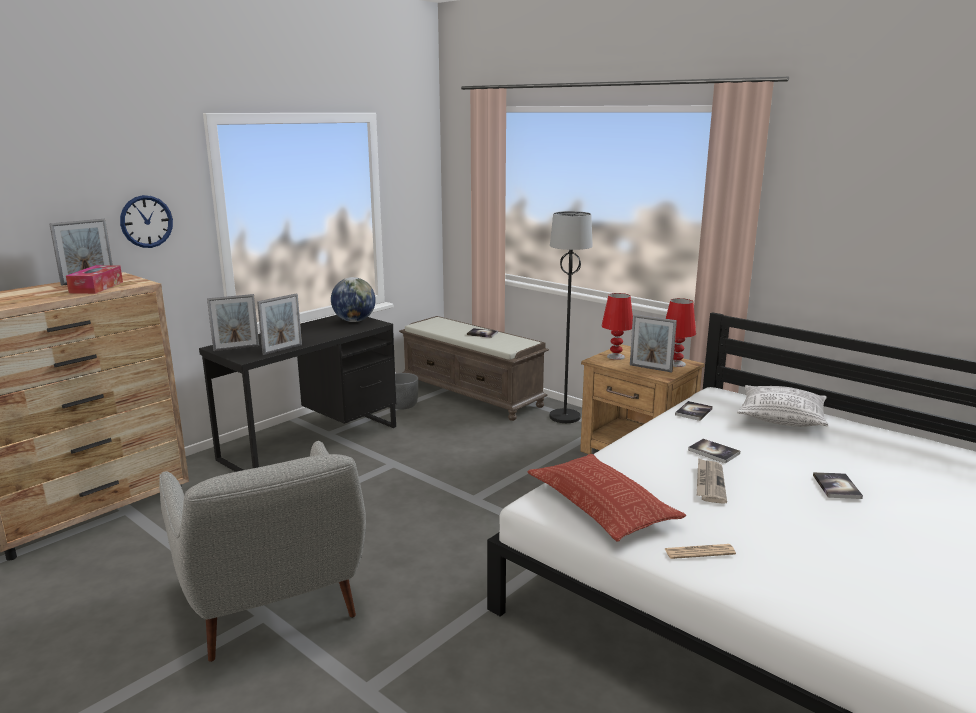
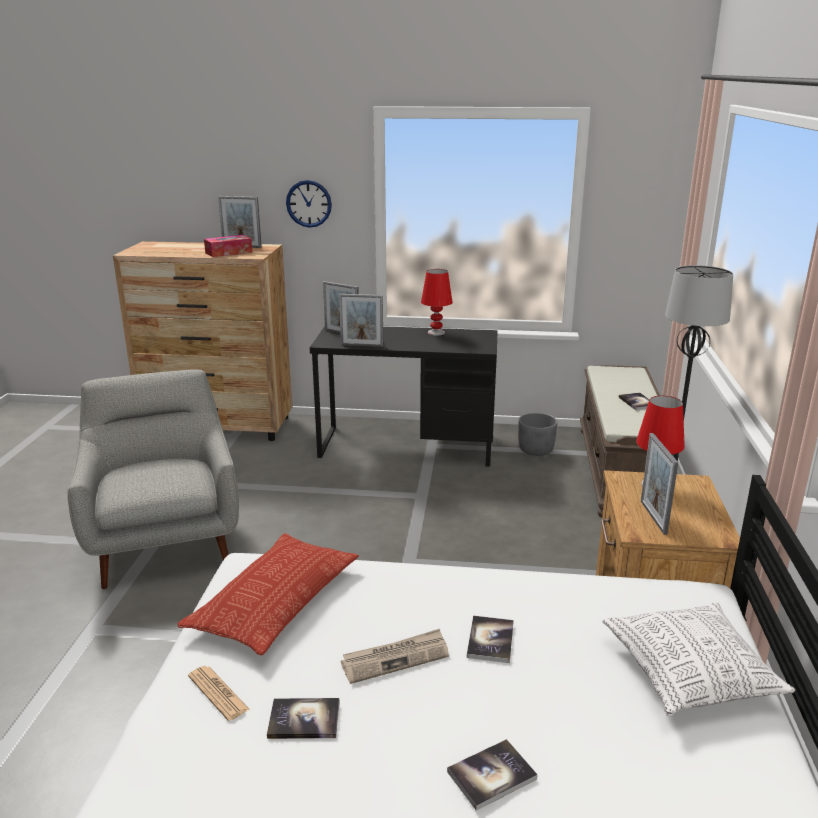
camera: 55 degrees right, 5 degrees up
(272, 606) = (165, 542): grey armchair -> grey armchair turned 135 degrees clockwise
(354, 321) = (475, 340): globe -> none
(676, 364) = (702, 530): red table lamp -> red table lamp (436, 332)
(693, 412) = (602, 594): book -> book (304, 720)

